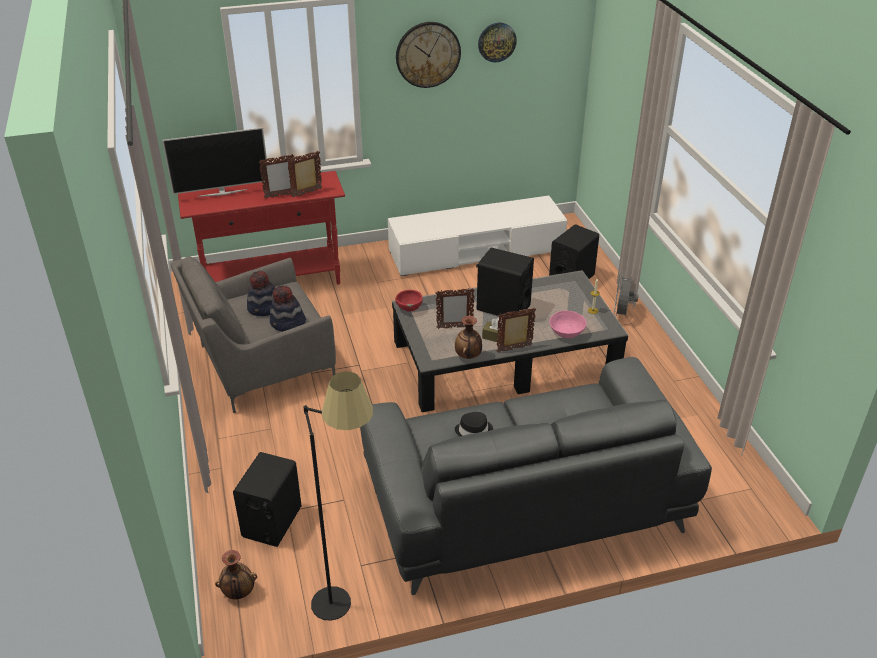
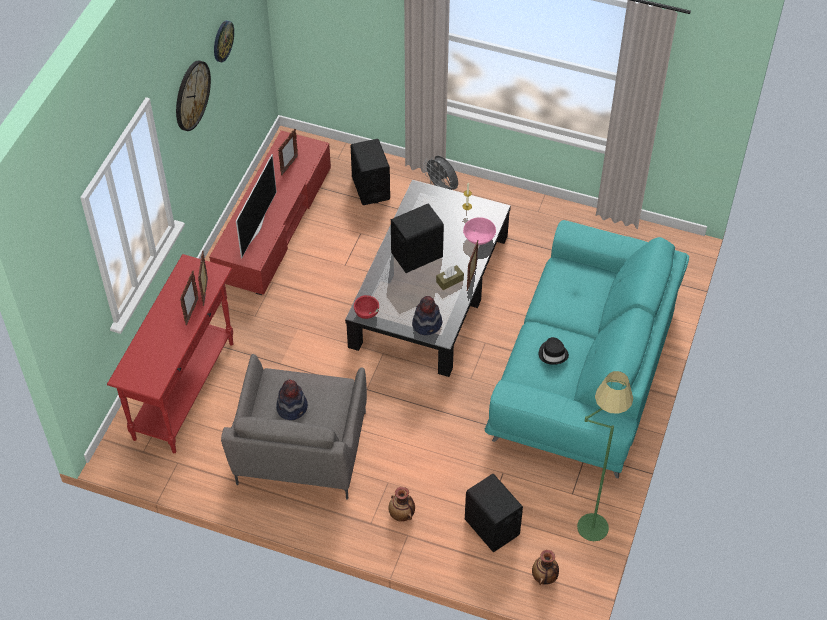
camera: 55 degrees left, 15 degrees up
(222, 192) = (145, 351): television -> television (256, 228)
(287, 323) = (328, 401): hat -> hat (427, 324)
(347, 594) = (592, 514): black floor lamp -> green floor lamp
(454, 327) = (415, 299): picture frame -> picture frame (289, 166)
(468, 356) = (457, 310): vase -> vase (402, 514)
(476, 251) = (274, 224): white tv stand -> red tv stand
(524, 502) = (584, 370): grey sofa -> turquoise sofa

